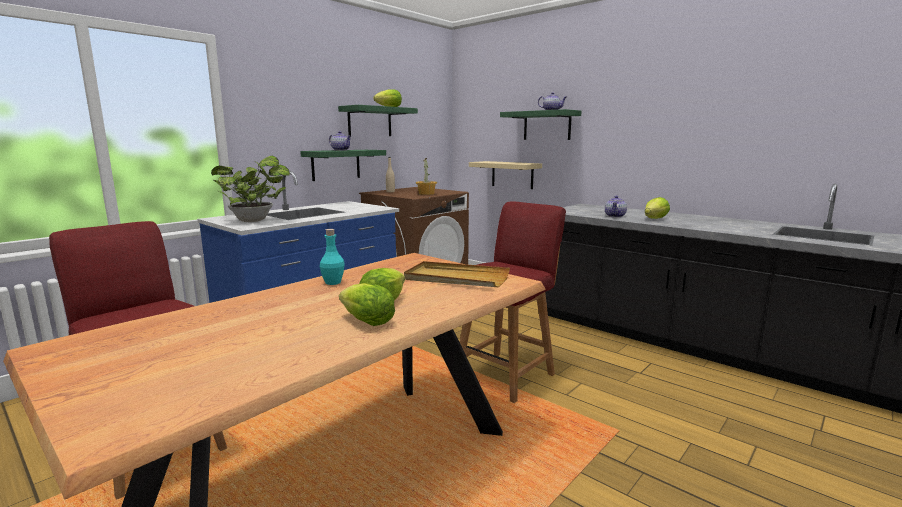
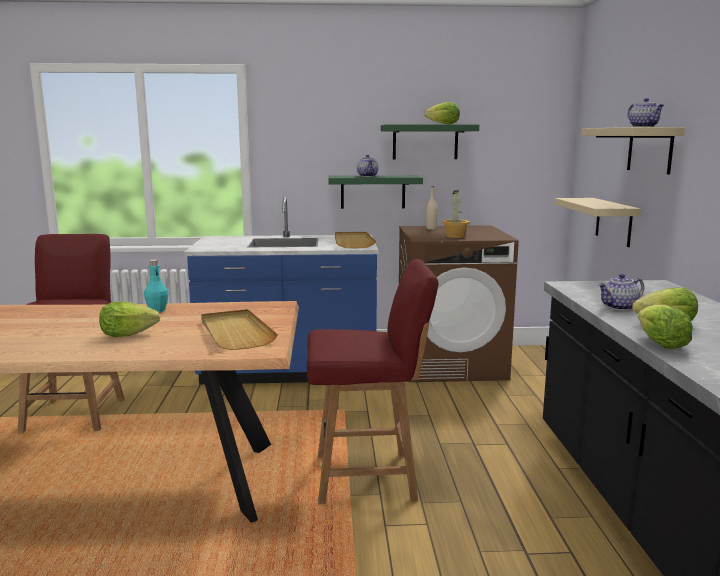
camera: 45 degrees right, 0 degrees up
(255, 220) = (225, 244): potted plant -> none
(360, 206) = (353, 242): none -> beige tray
(367, 322) = (75, 344): lettuce -> lettuce (660, 344)
(547, 126) = (650, 150): green shelf -> beige shelf

